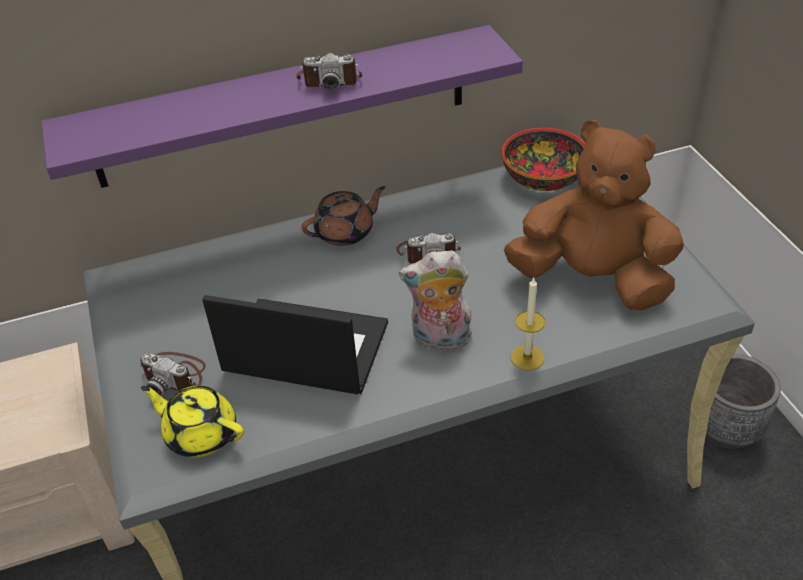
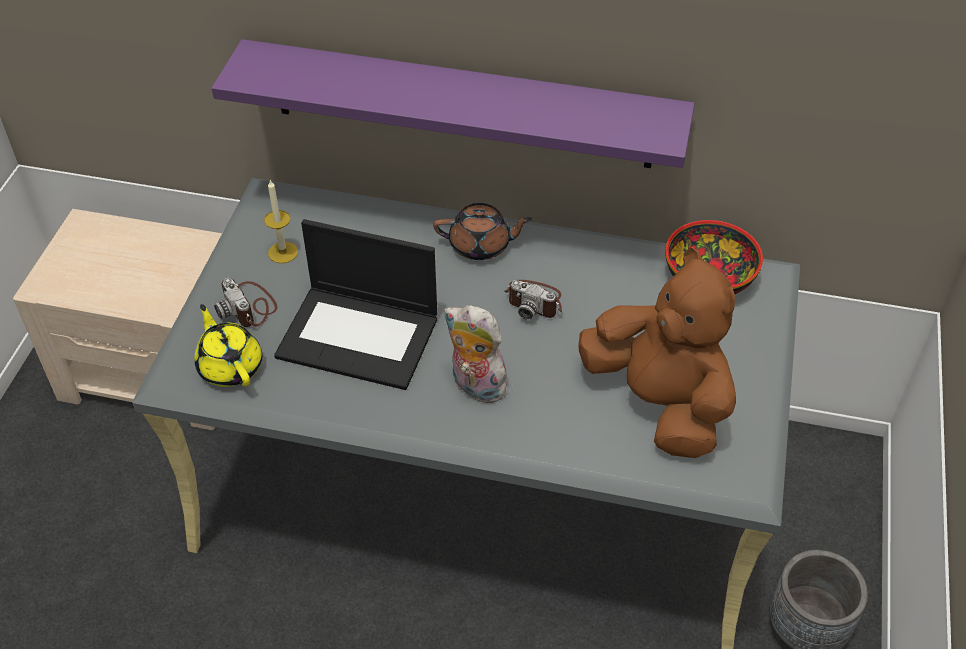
camera: 30 degrees right, 5 degrees up
(304, 349) = (360, 336): laptop -> laptop turned 150 degrees clockwise
(329, 79) = (494, 100): camera -> none
(527, 357) = (533, 442): candle -> candle (283, 252)

